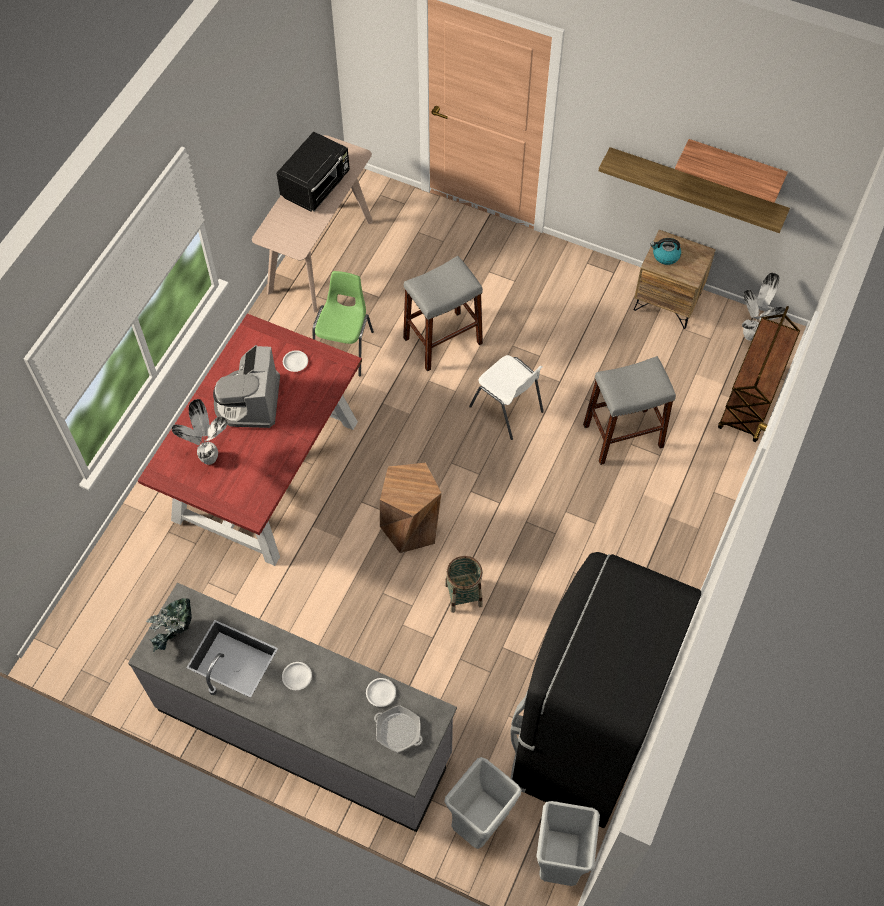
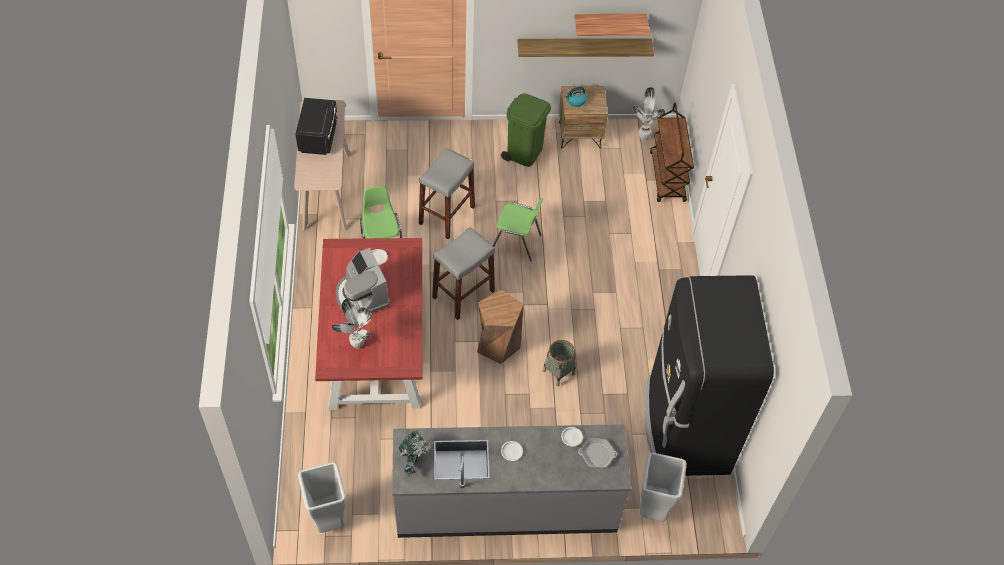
camera: 30 degrees left, 5 degrees down
(507, 409) = (516, 243): white chair -> green chair
(559, 861) = (715, 507): grey trash can -> grey trash can (328, 518)
(583, 298) = (524, 152): none -> green trash can
(623, 436) = (601, 230): grey stool -> grey stool (463, 294)

